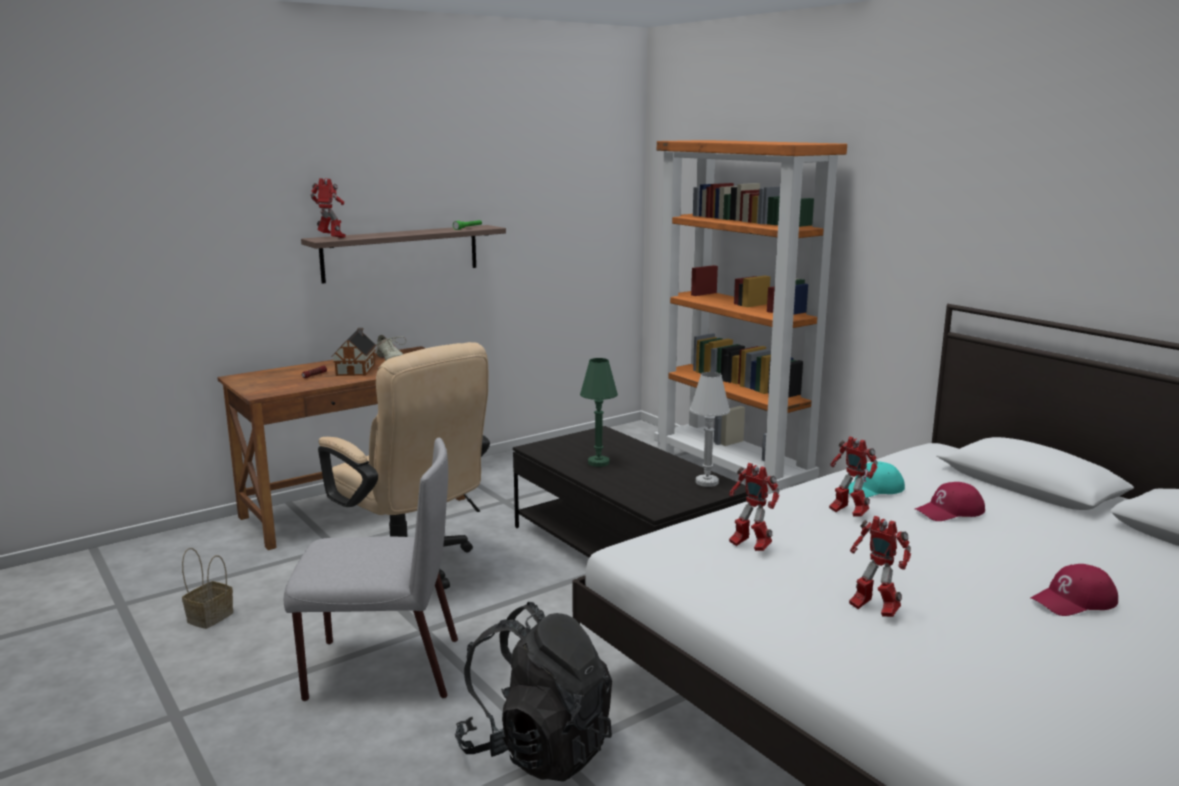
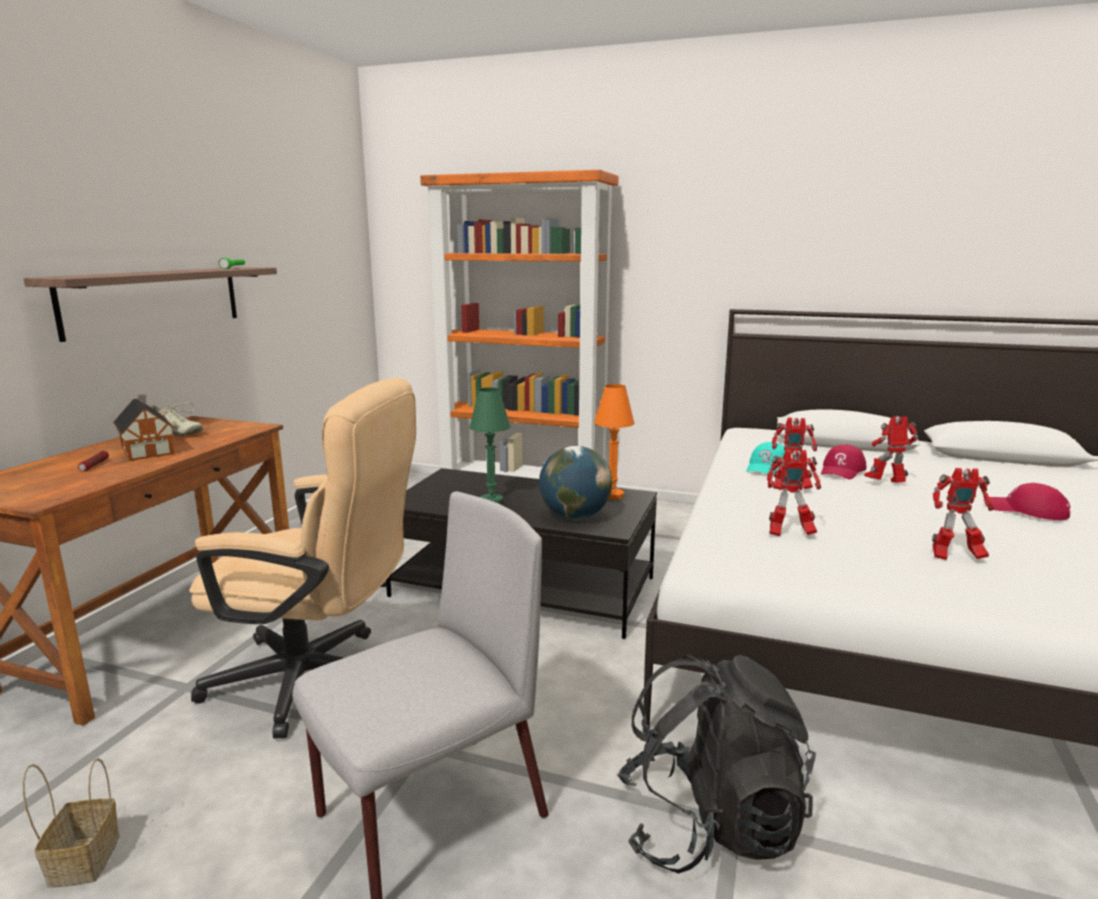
camera: 35 degrees left, 0 degrees up
(331, 238) = (76, 276): toy robot -> toy robot (887, 484)
(643, 491) = (574, 516): none -> globe
(707, 482) = (612, 495): white table lamp -> orange table lamp
(1074, 601) = (1025, 510): red cap -> red cap turned 90 degrees clockwise

